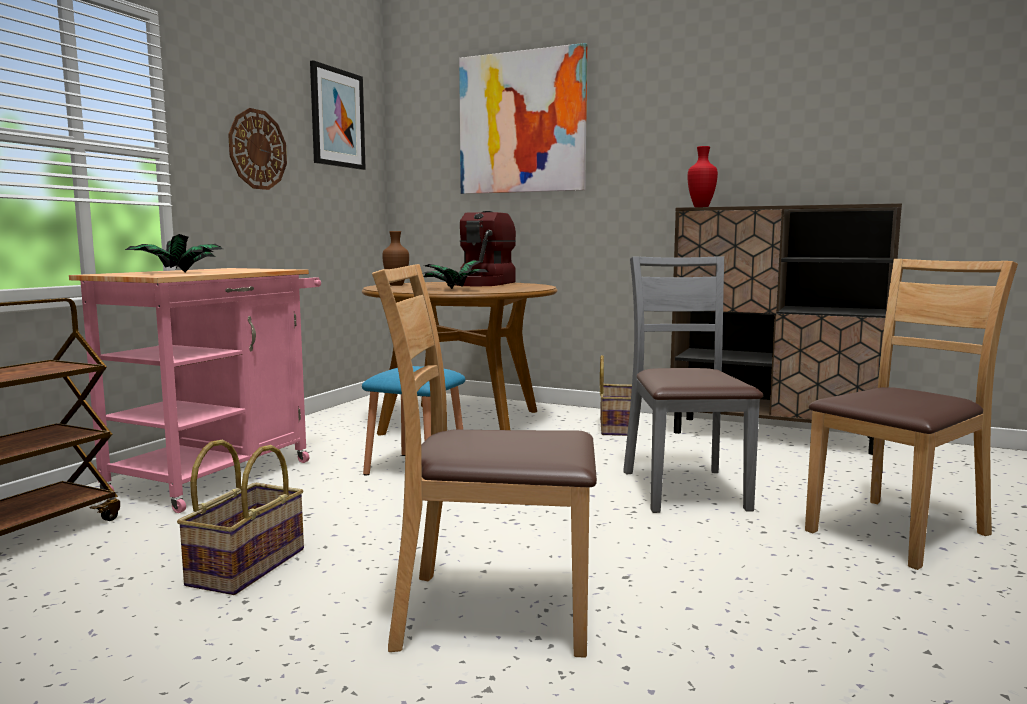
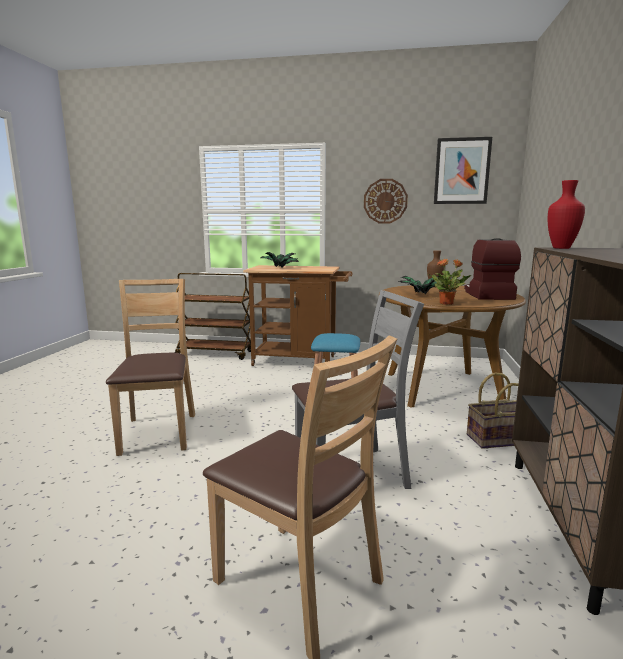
camera: 75 degrees right, 5 degrees up
(221, 474) = (300, 361): pink cart -> brown cart
(246, 566) = (202, 386): basket -> none
(484, 284) = (487, 295): coffee machine -> coffee machine turned 90 degrees clockwise
(522, 123) = (562, 157): picture -> none
(527, 289) = (447, 303): none -> potted plant

